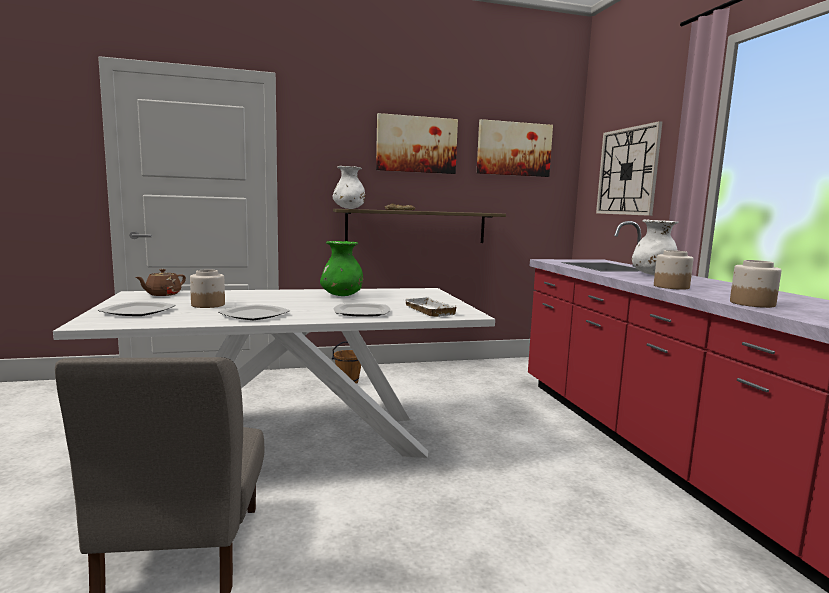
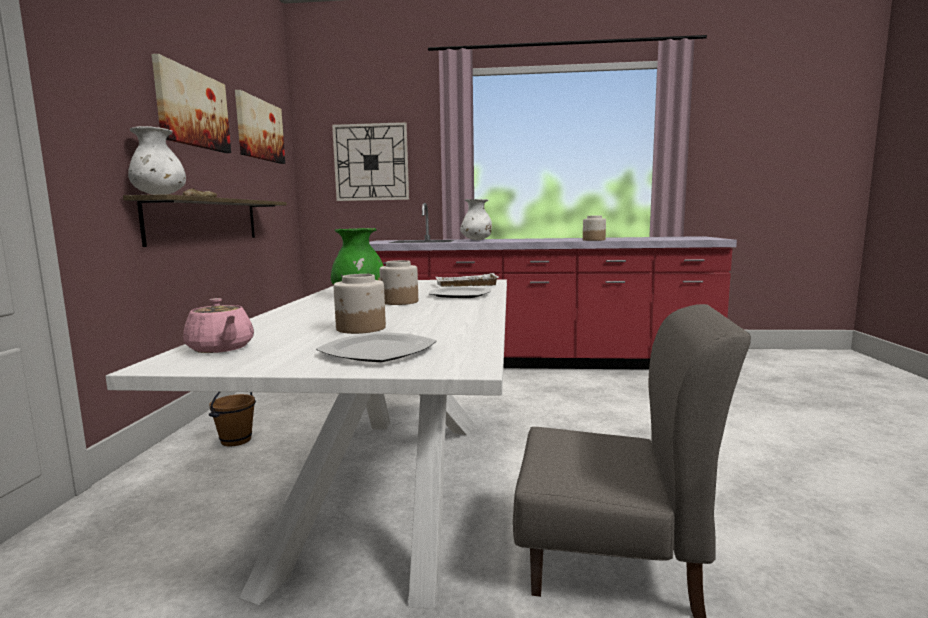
camera: 70 degrees left, 0 degrees up
(162, 294) = (221, 348): brown teapot -> pink teapot
(255, 315) = (450, 315): plate -> none
(670, 287) = (532, 241): jar -> jar (399, 302)

